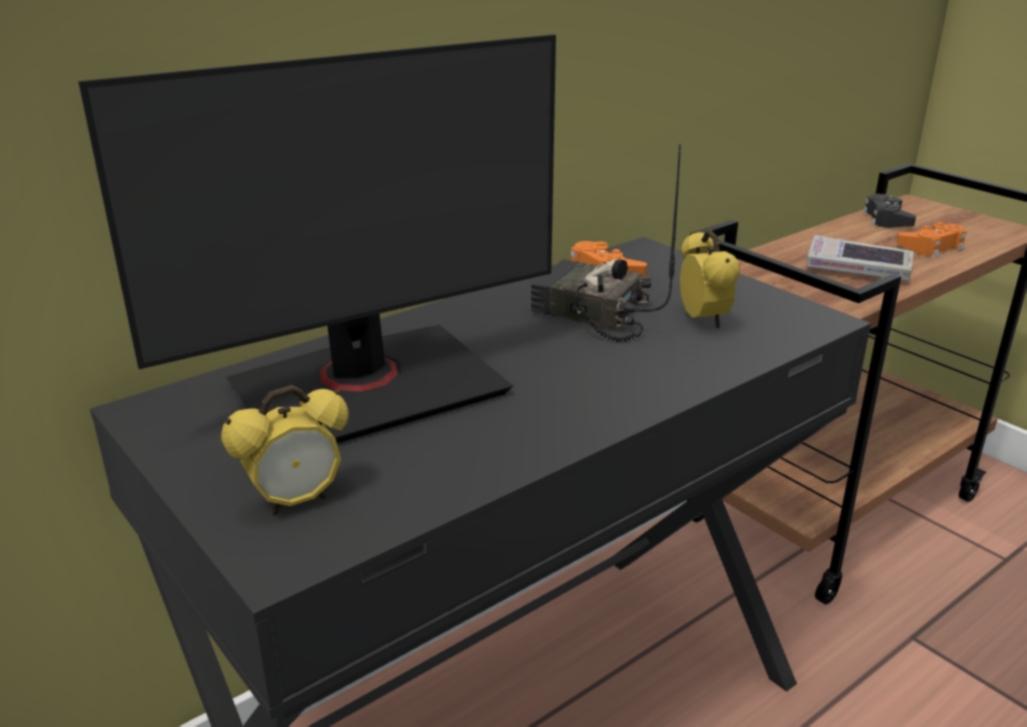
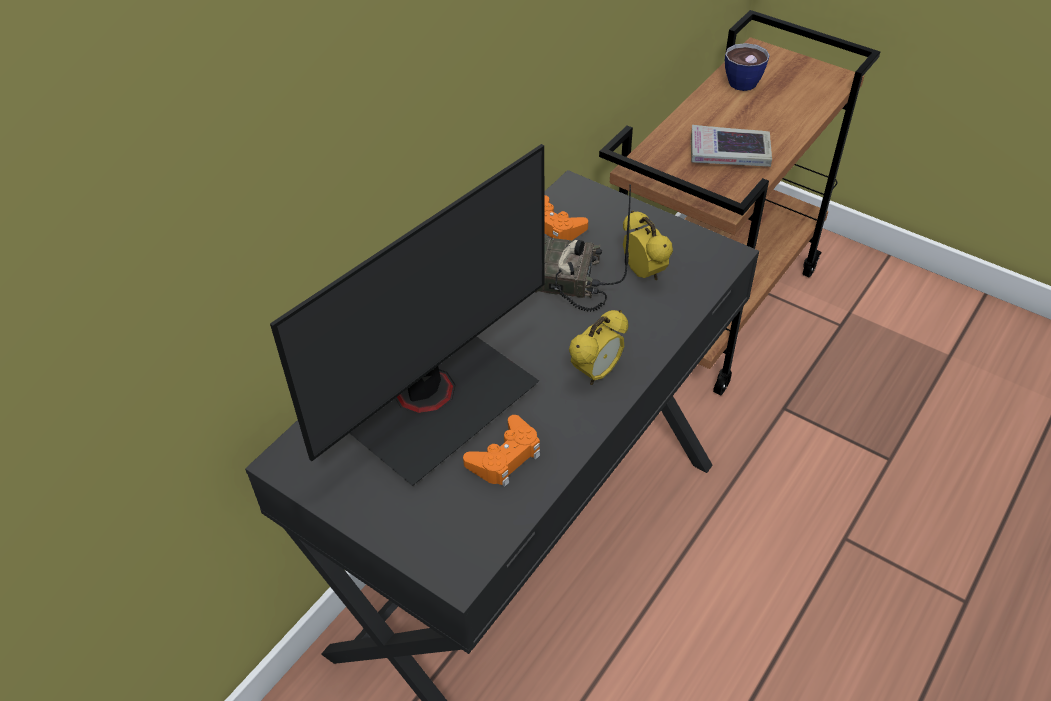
camera: 15 degrees left, 20 degrees up
(296, 502) = (442, 521): alarm clock -> alarm clock (596, 373)
(886, 219) = (740, 79): black game controller -> cup
(931, 247) = (780, 113): orange game controller -> orange game controller (505, 457)

